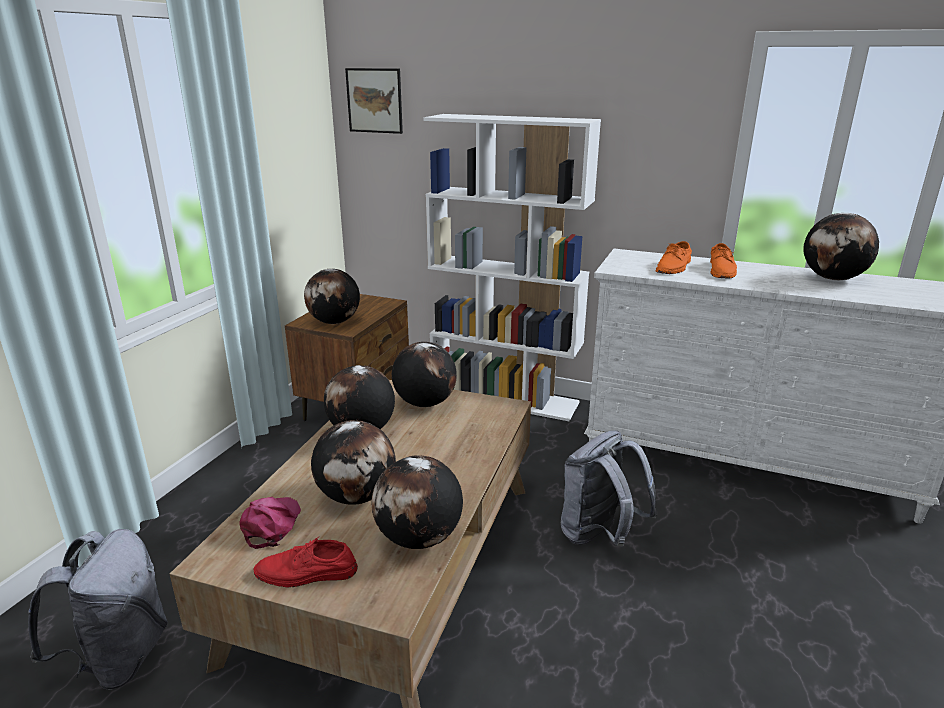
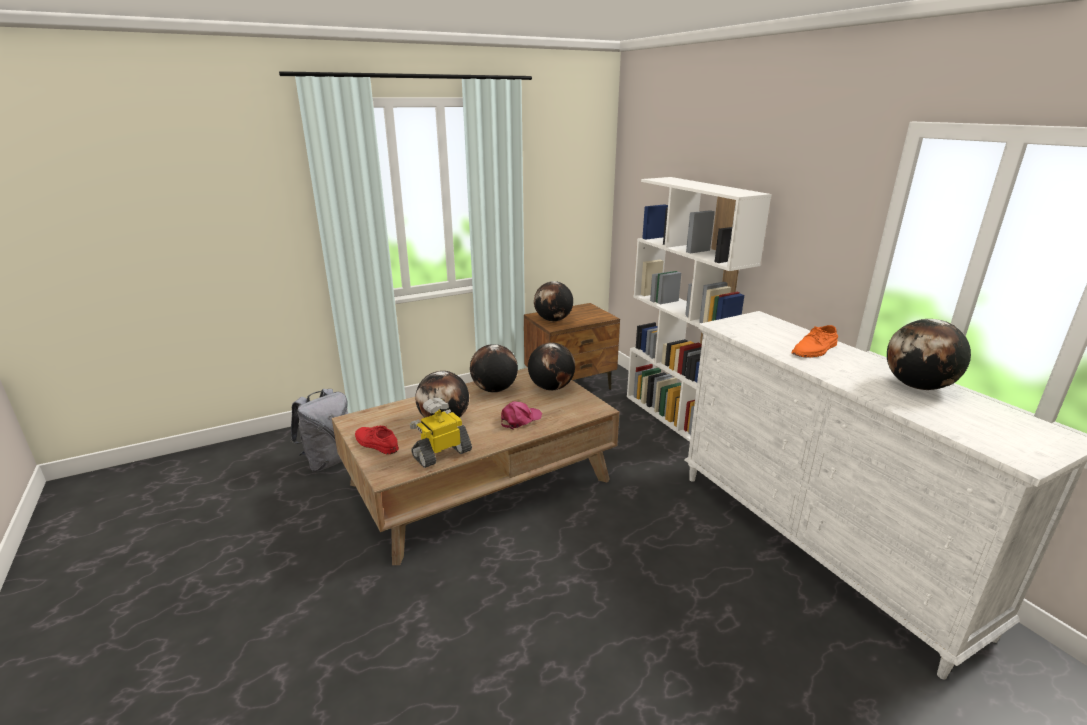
camera: 40 degrees right, 0 degrees up
(271, 525) = (392, 416): pink cap -> pink cap (520, 419)
(374, 100) = (637, 162): picture -> none
(419, 538) = (441, 453): globe -> toy robot
(599, 536) = (621, 530): grey backpack -> none
(674, 267) = (775, 336): orange shoe -> none

